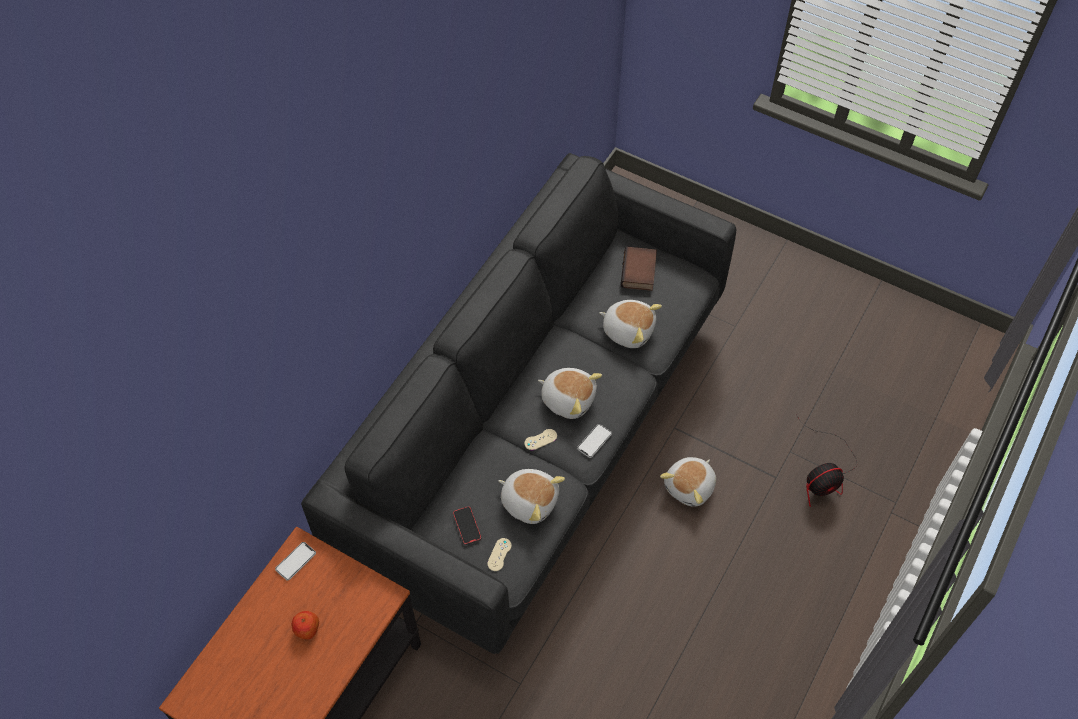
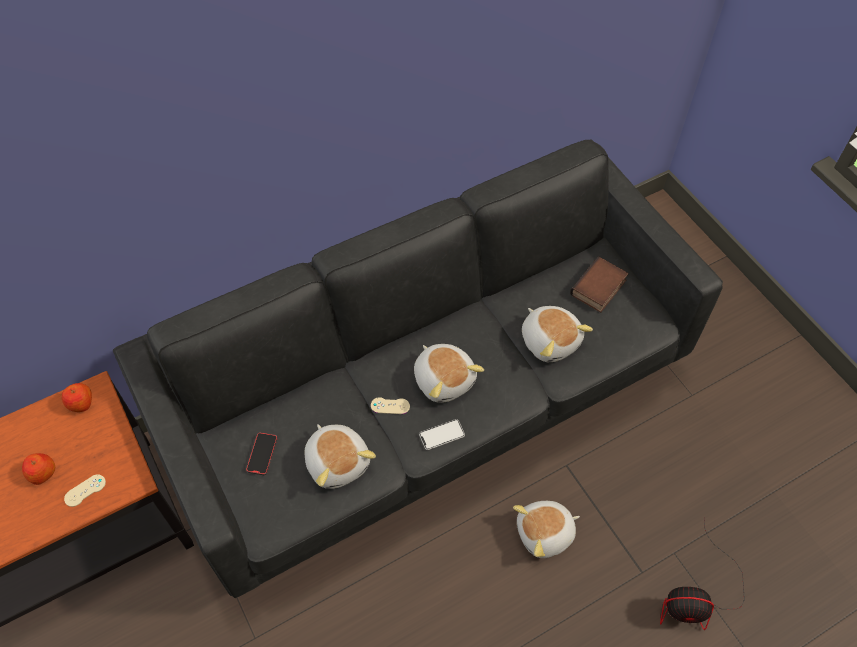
camera: 30 degrees right, 0 degrees up
(295, 561) = (81, 403): phone -> apple
(499, 554) = (272, 500): beige game controller -> beige game controller (85, 490)

